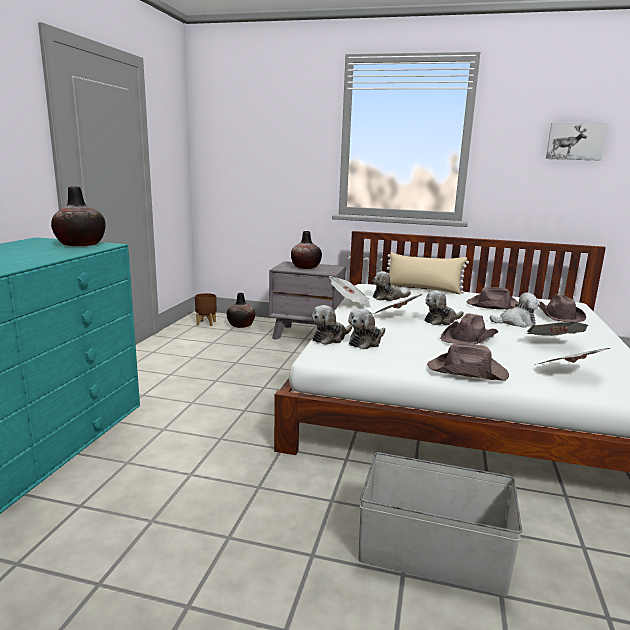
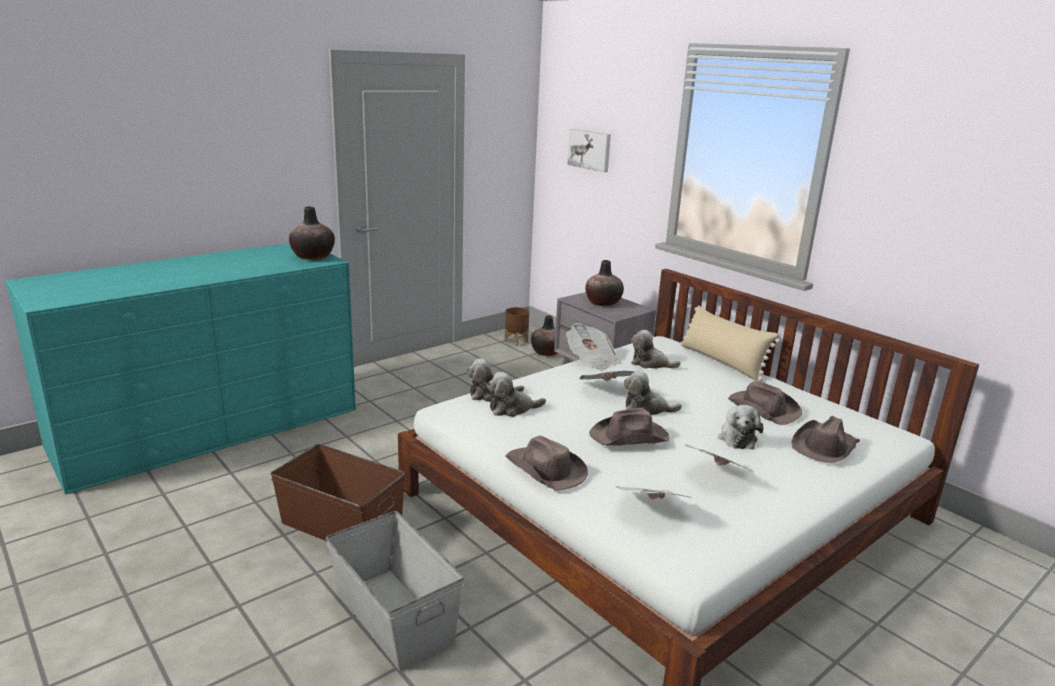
camera: 35 degrees right, 5 degrees up
(272, 503) = (341, 525): none -> brown storage box
(515, 323) = (737, 438): plush toy -> plush toy turned 60 degrees clockwise
(575, 141) = (972, 193): picture -> picture (590, 150)

